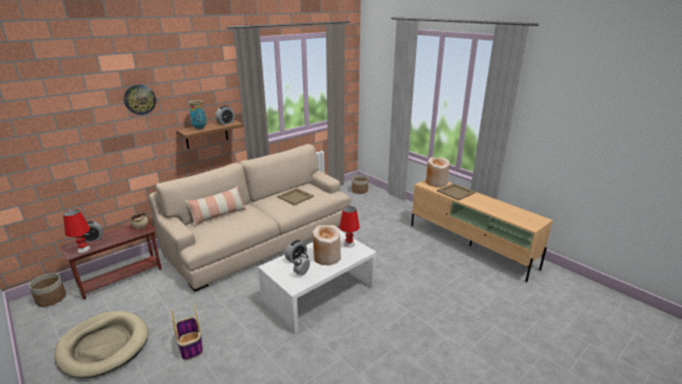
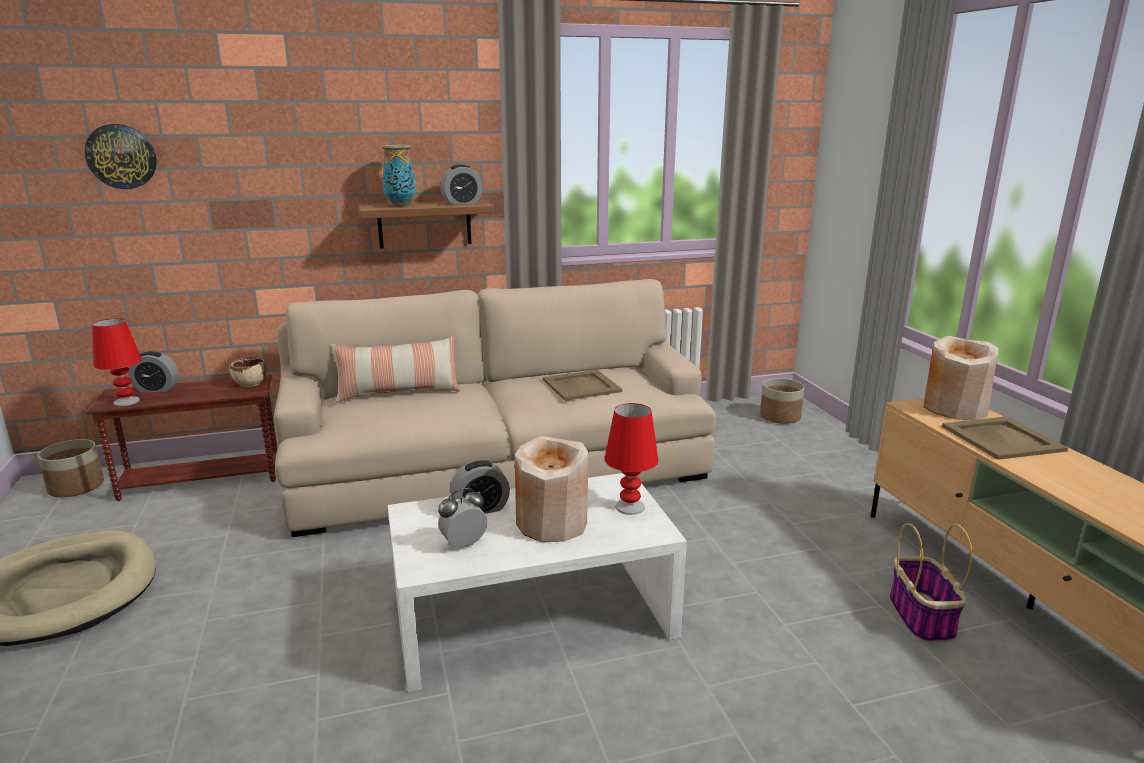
camera: 25 degrees right, 5 degrees down
(139, 99) = (290, 130): wall clock -> wall clock (121, 156)
(191, 346) = (193, 644): basket -> basket (922, 618)

